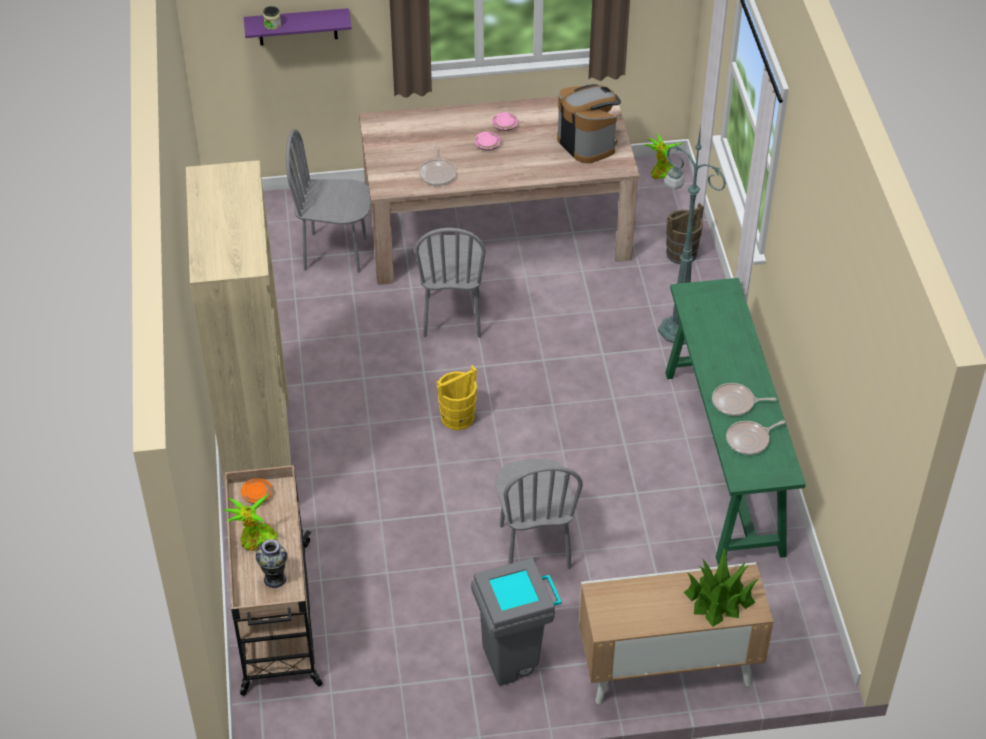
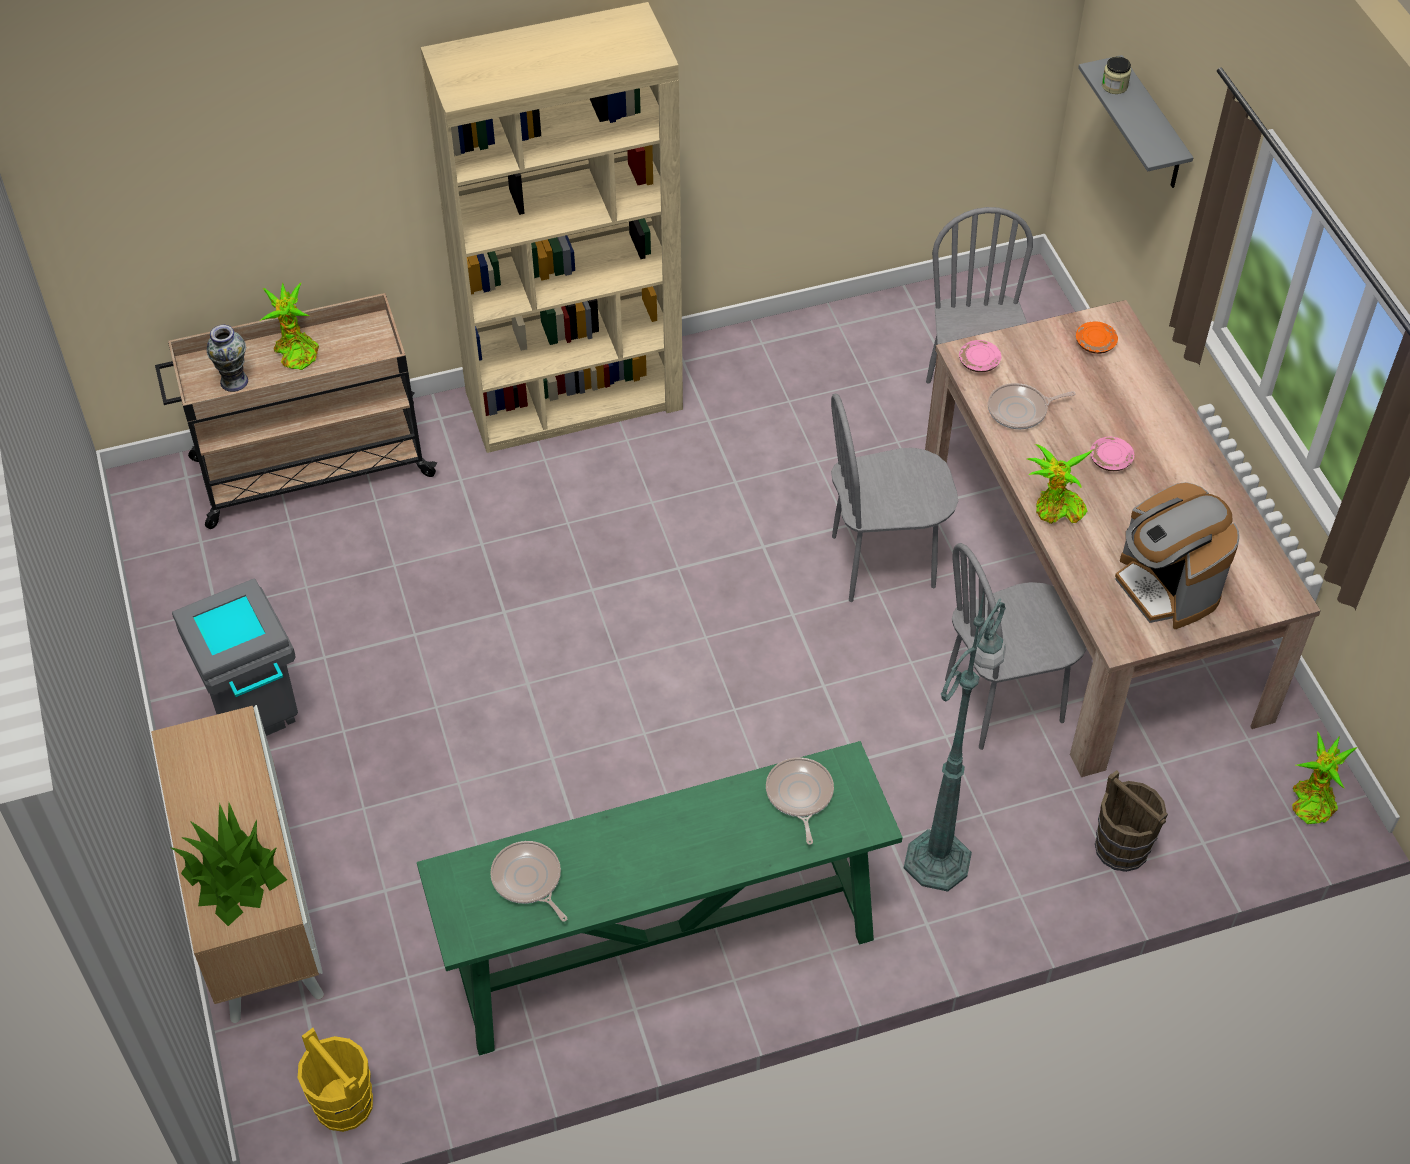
camera: 80 degrees right, 5 degrees up
(257, 495) = (369, 339): orange plate -> orange plate (1095, 343)
(297, 27) = (1152, 127): purple shelf -> grey shelf
(457, 417) = (683, 598): yellow bucket -> yellow bucket (343, 1103)
(505, 125) = (1167, 475): pink plate -> pink plate (979, 362)
(520, 174) = (1056, 510): none -> potted plant
(534, 547) = (457, 722): grey chair -> grey chair (1004, 701)
(587, 142) = (1166, 587): coffee machine -> coffee machine turned 105 degrees clockwise
(735, 403) = (606, 854): frying pan -> frying pan (799, 795)

